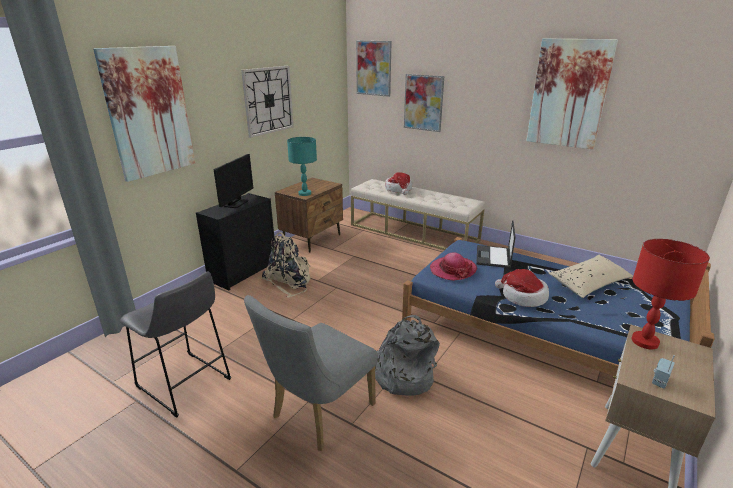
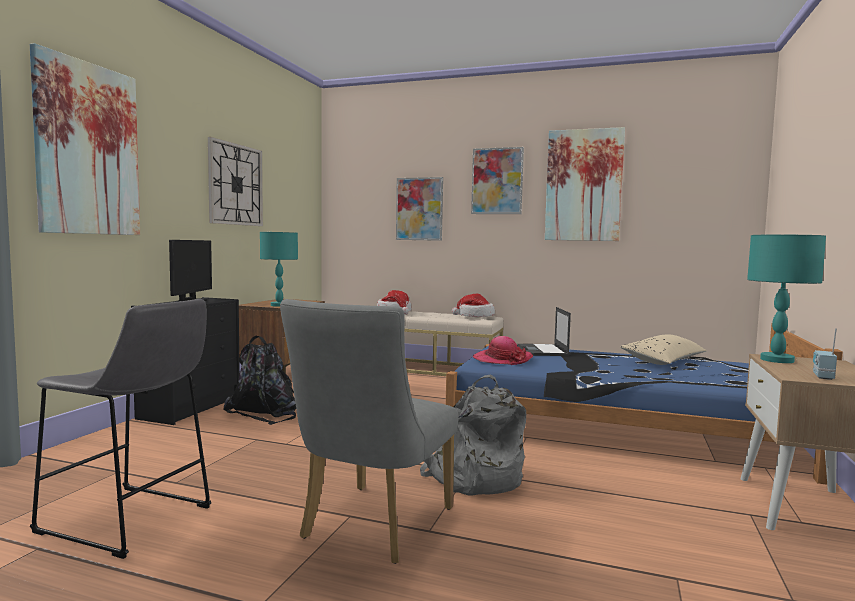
camera: 15 degrees left, 20 degrees down
(289, 281) = (266, 412): beige backpack -> black backpack
(373, 68) = (356, 175): picture -> picture (497, 181)
(522, 296) = (601, 369): hat -> hat (475, 316)
(644, 342) = (776, 360): red table lamp -> turquoise table lamp

